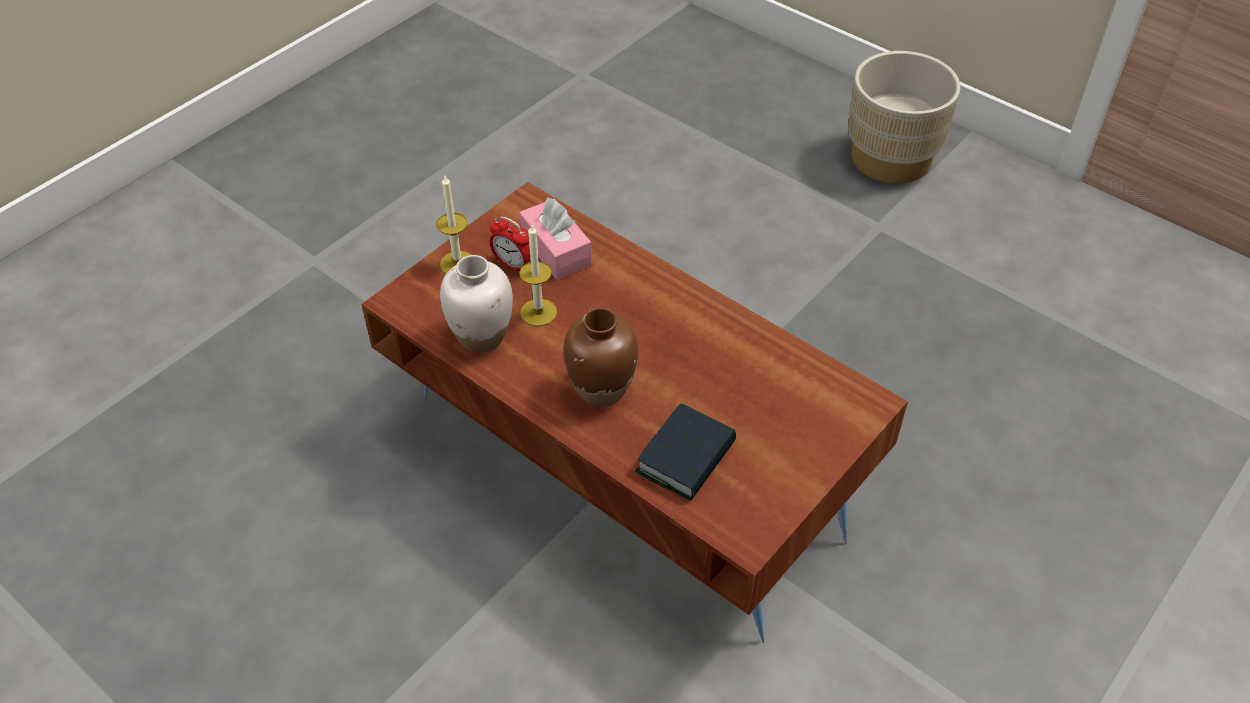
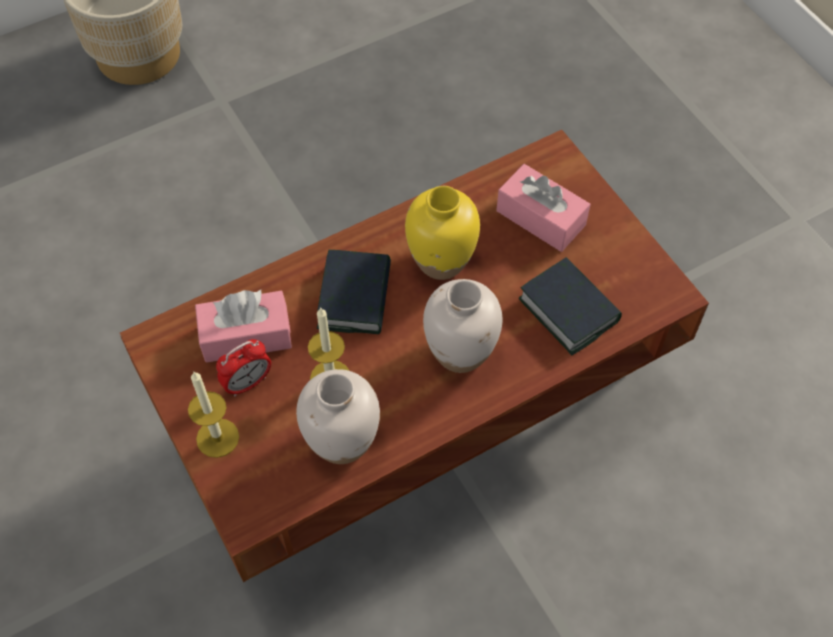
camera: 70 degrees left, 10 degrees up
(602, 390) = (461, 352): brown vase -> white vase
(625, 304) = (355, 297): none -> book
(692, 351) = (441, 262): none -> yellow vase
(784, 411) = (540, 218): none -> pink tissue box

